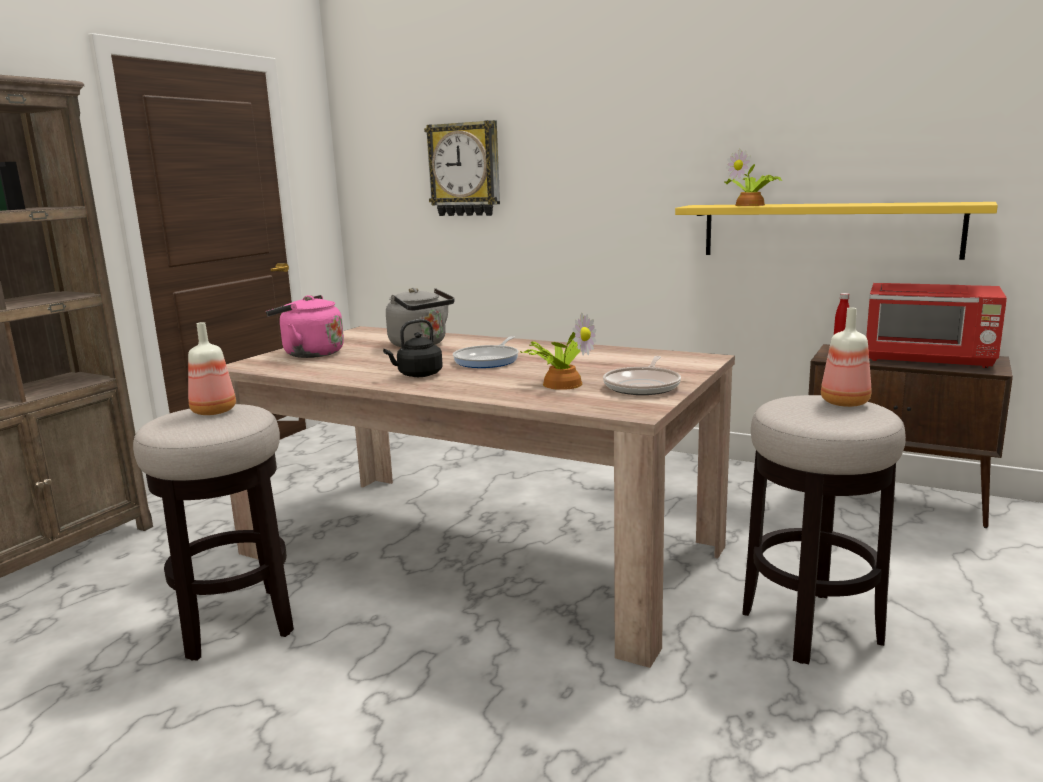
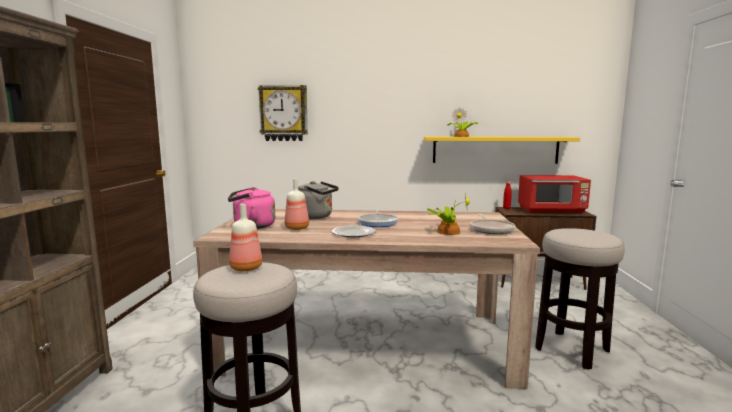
camera: 25 degrees left, 5 degrees down
(418, 375) = (354, 233): black kettle -> plate
(846, 402) = (585, 230): bottle -> bottle (297, 228)

